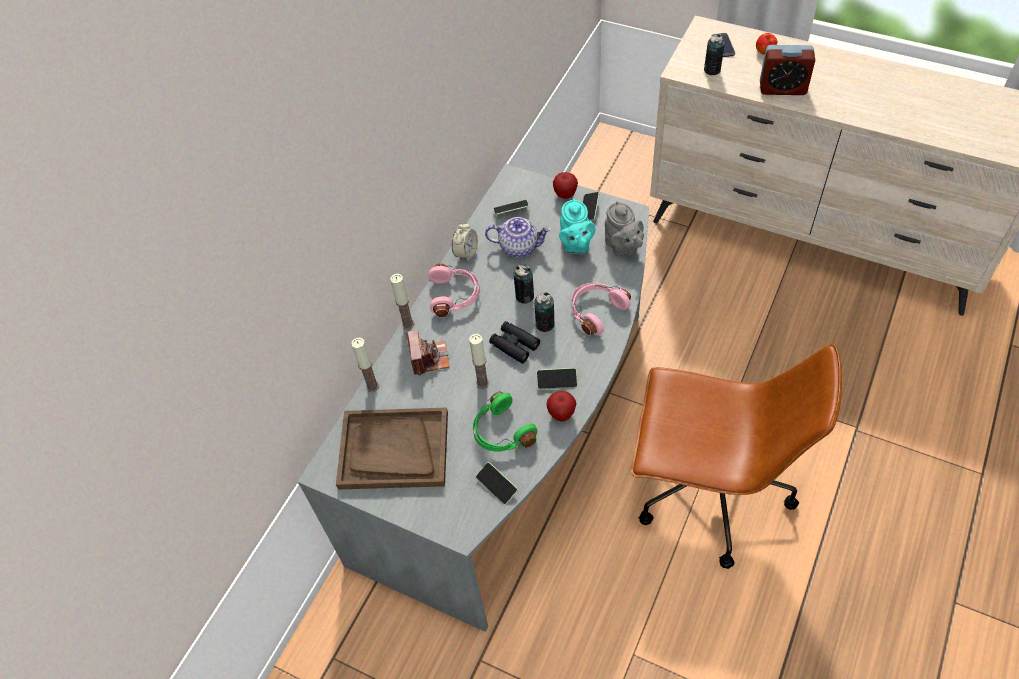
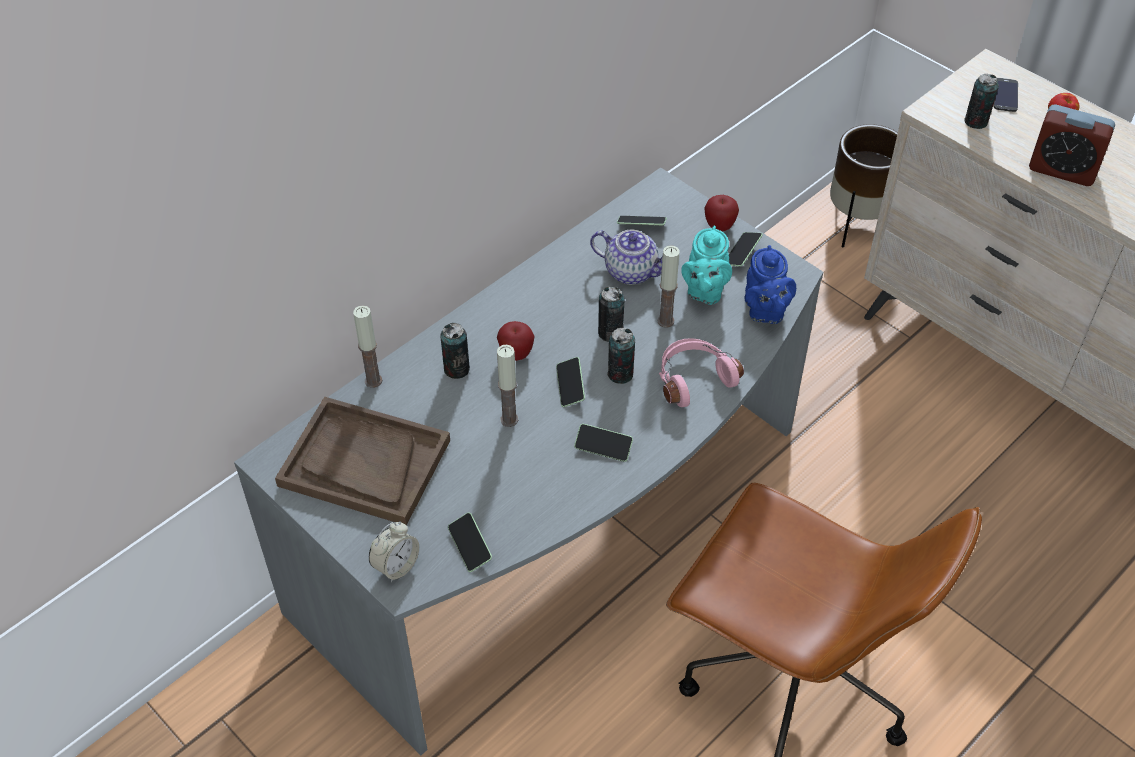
camera: 15 degrees right, 5 degrees down
(408, 324) = (450, 322): candle -> candle (665, 321)
(428, 358) = (456, 369): camera -> can
(455, 295) = (523, 306): pink headphones -> none
(466, 253) = (561, 259): alarm clock -> alarm clock (396, 566)
(501, 432) = (505, 485): green headphones -> none
(514, 345) = (570, 387): black binoculars -> phone
(561, 414) = (590, 488): apple -> apple (516, 354)
(622, 247) = (765, 311): grey teapot -> blue teapot
(623, 157) = (858, 224): none -> brown planter

